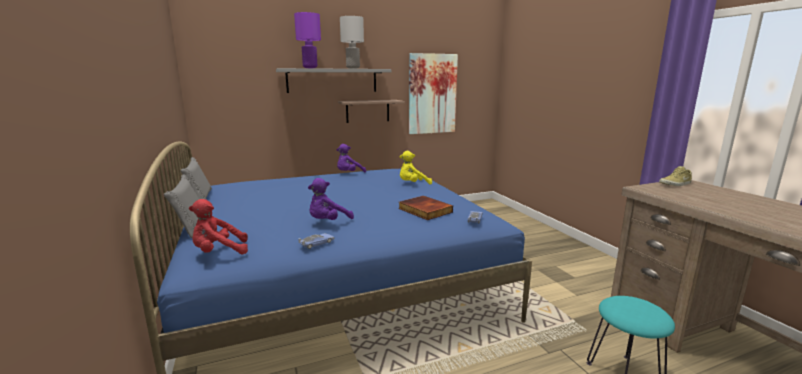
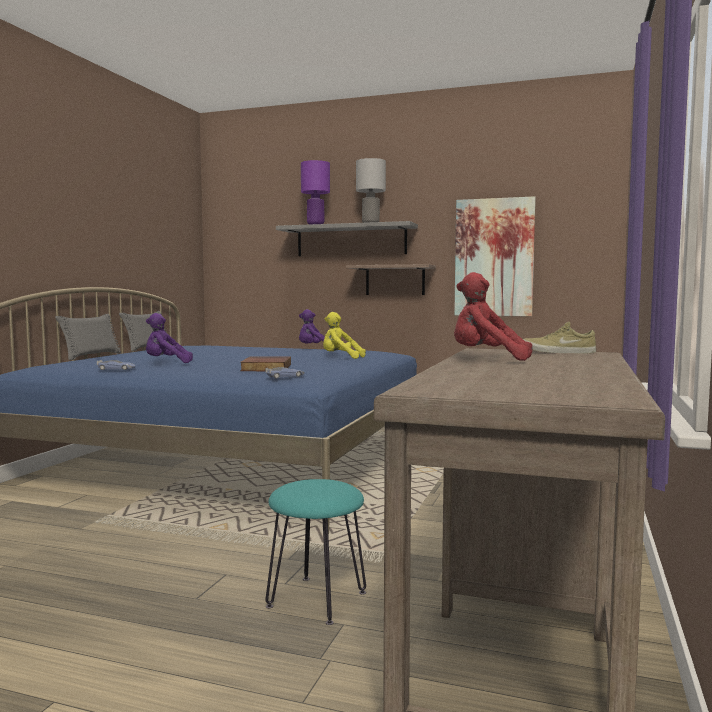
camera: 40 degrees right, 10 degrees down
(219, 252) = (54, 364): red plush toy -> red plush toy (487, 359)

